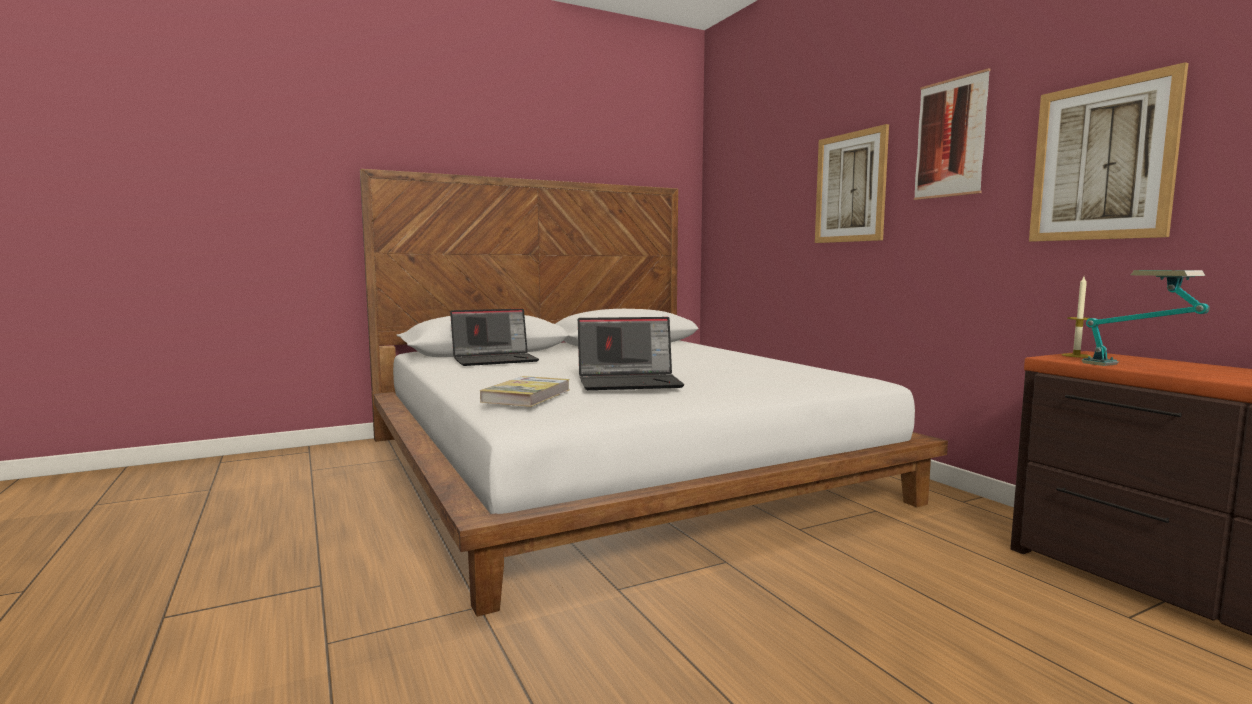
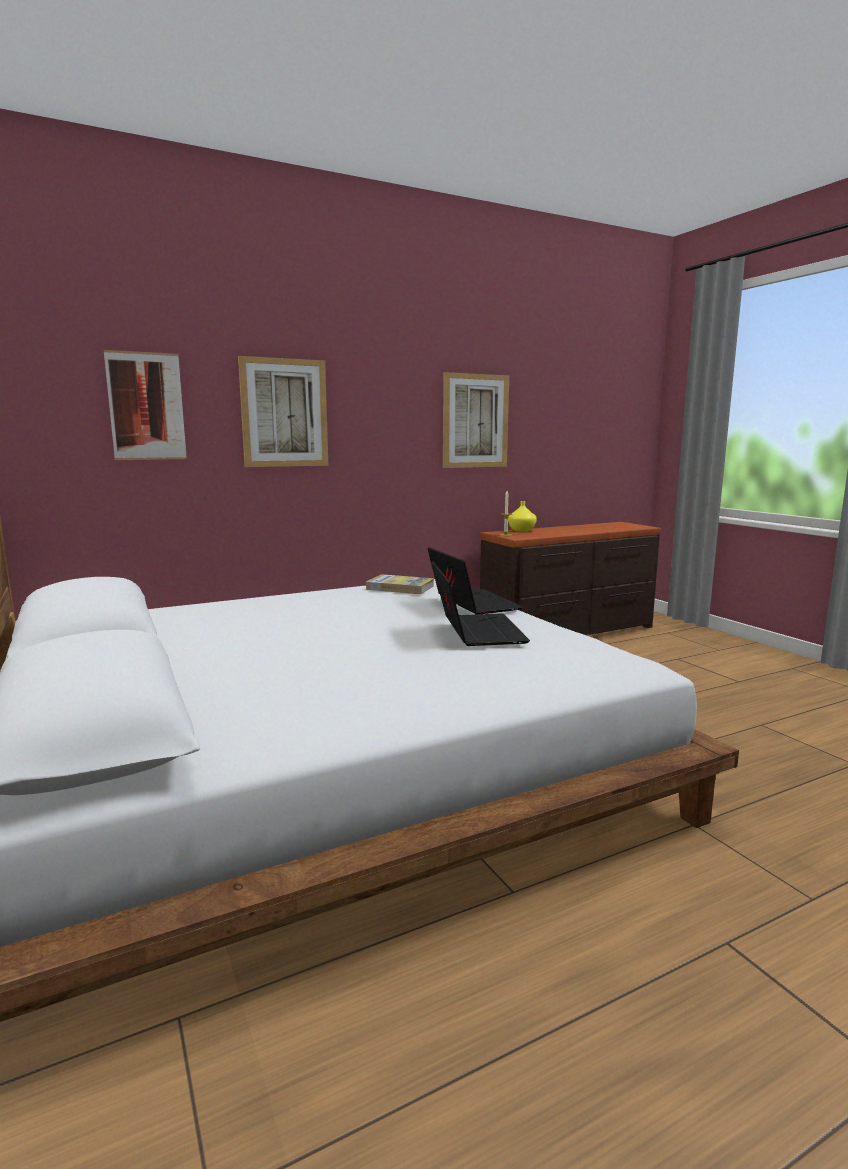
camera: 90 degrees left, 5 degrees up
(496, 360) = (246, 704): laptop -> laptop (472, 603)
(527, 396) = (570, 661): book -> book (400, 587)
(950, 138) = (382, 386): picture -> picture (146, 406)
(1138, 369) = (552, 535): table lamp -> none
(1159, 361) = (521, 530): none -> yellow vase

